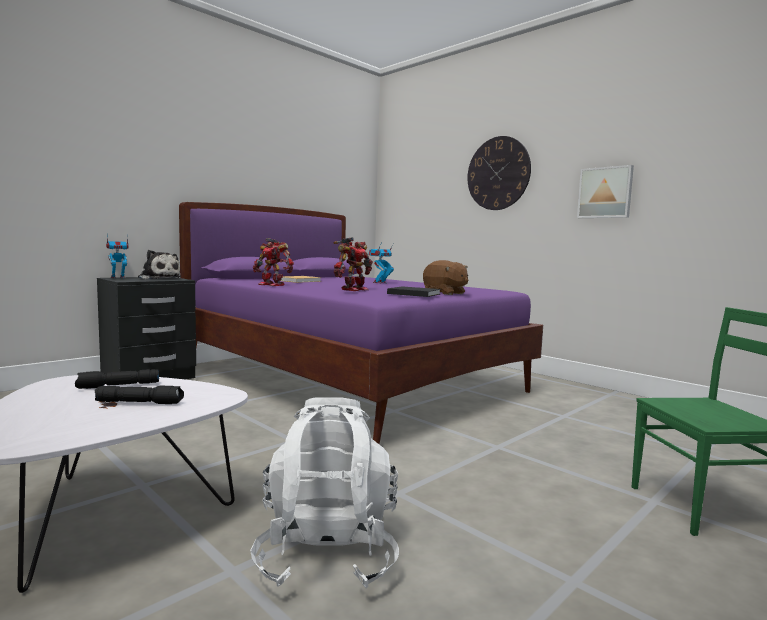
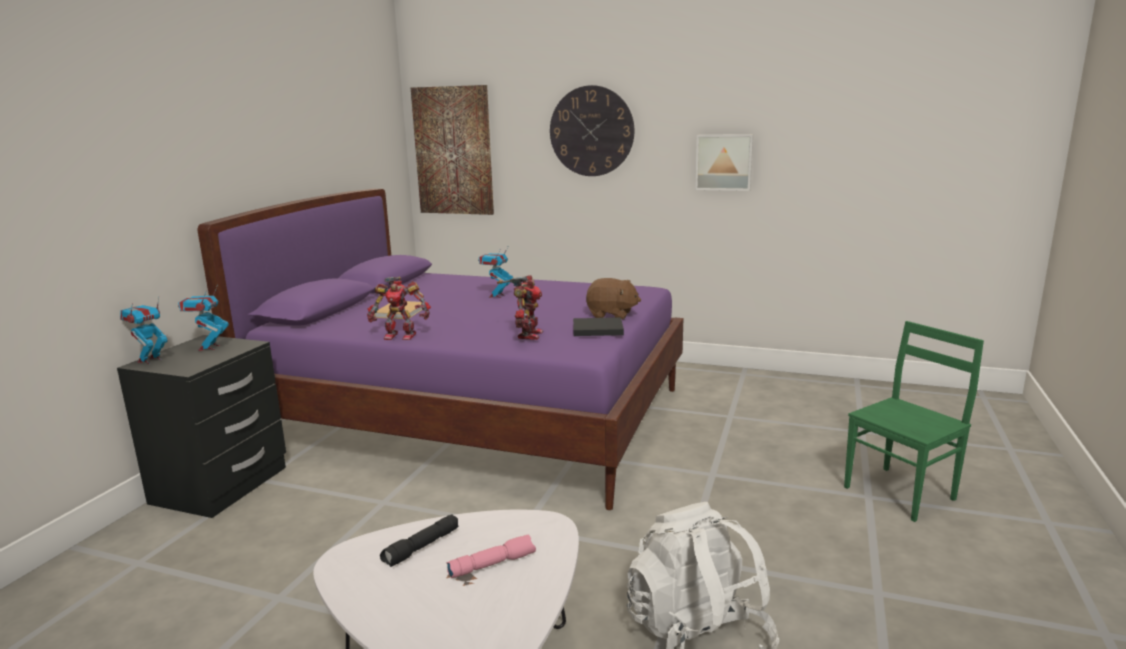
camera: 25 degrees left, 10 degrees up
(140, 403) = (492, 564): black flashlight -> pink flashlight
(158, 278) = (209, 347): plush toy -> toy robot
(403, 195) = (453, 151): none -> picture

